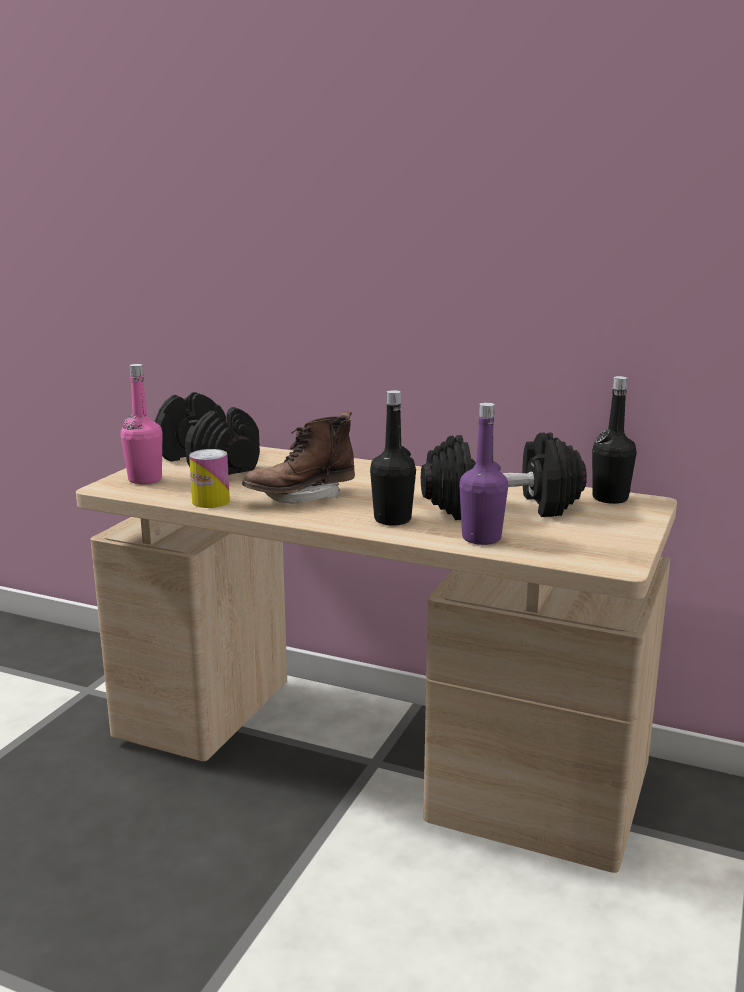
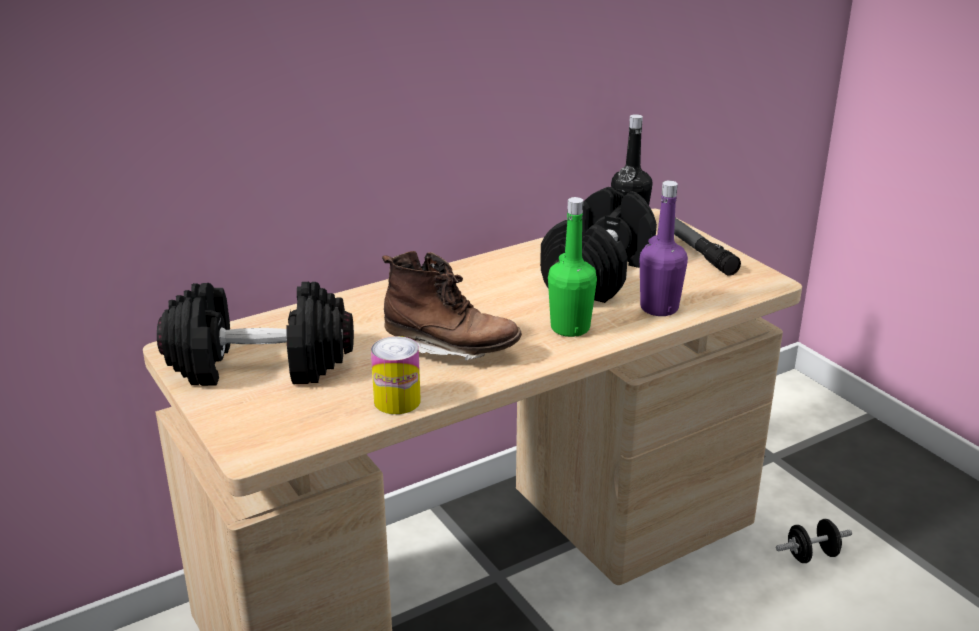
camera: 55 degrees left, 10 degrees up
(145, 479) = (260, 419): pink bottle -> none
(301, 497) = (450, 349): brown boot -> brown boot turned 75 degrees counterclockwise
(392, 519) = (570, 328): black bottle -> green bottle
(620, 529) = (698, 252): none -> flashlight
(631, 939) = (811, 555): none -> black dumbbell

